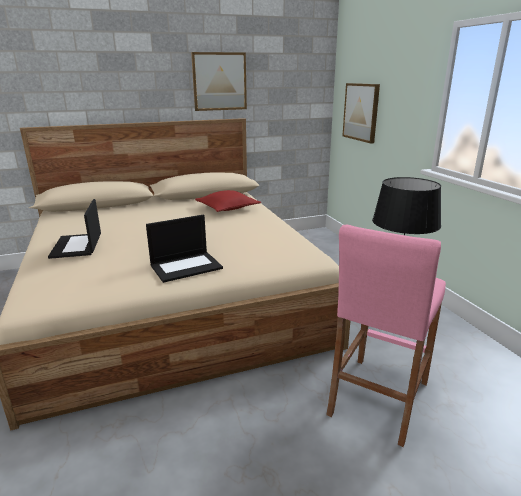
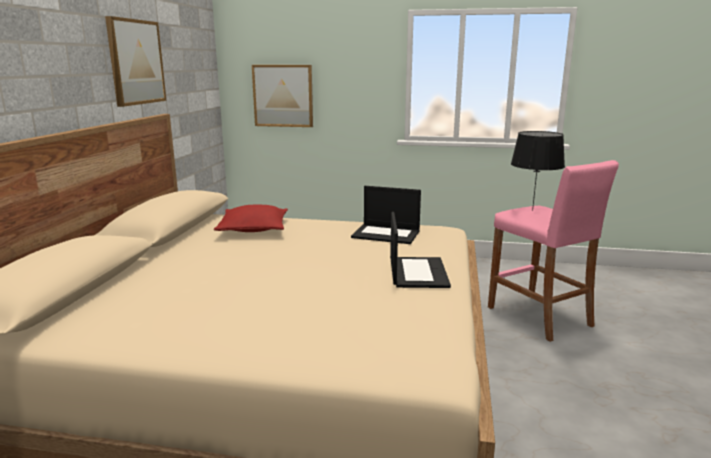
camera: 60 degrees left, 5 degrees down
(77, 246) = (273, 318): laptop -> laptop (387, 234)

